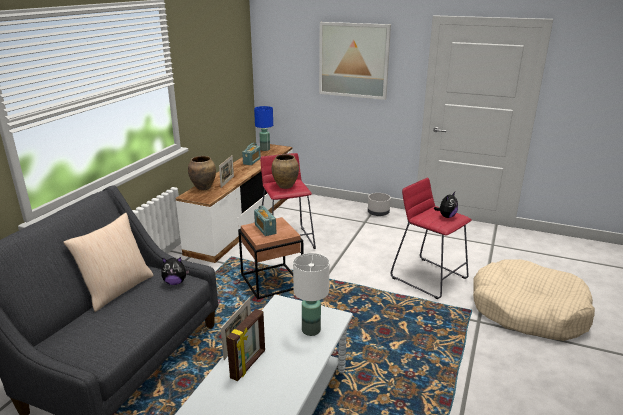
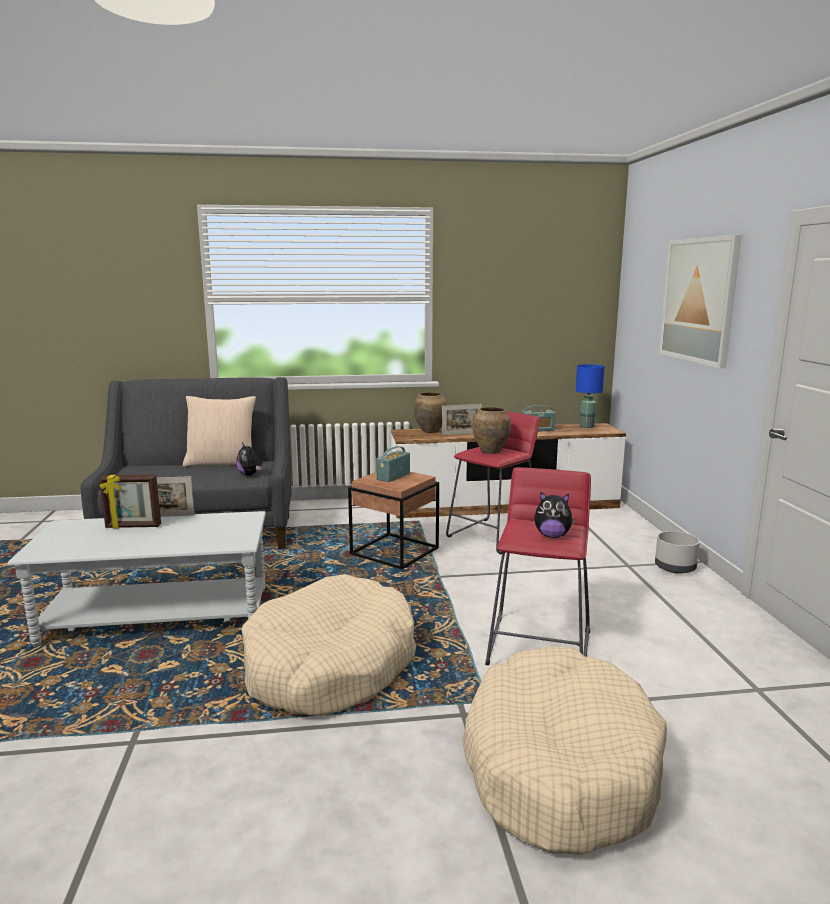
camera: 60 degrees right, 10 degrees down
(310, 330) = (206, 537): white table lamp -> none
(407, 351) = (330, 665): none -> beige dog bed

